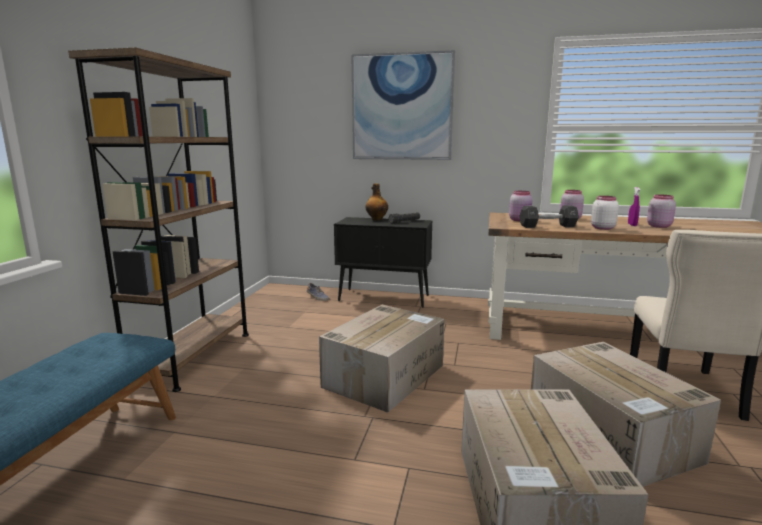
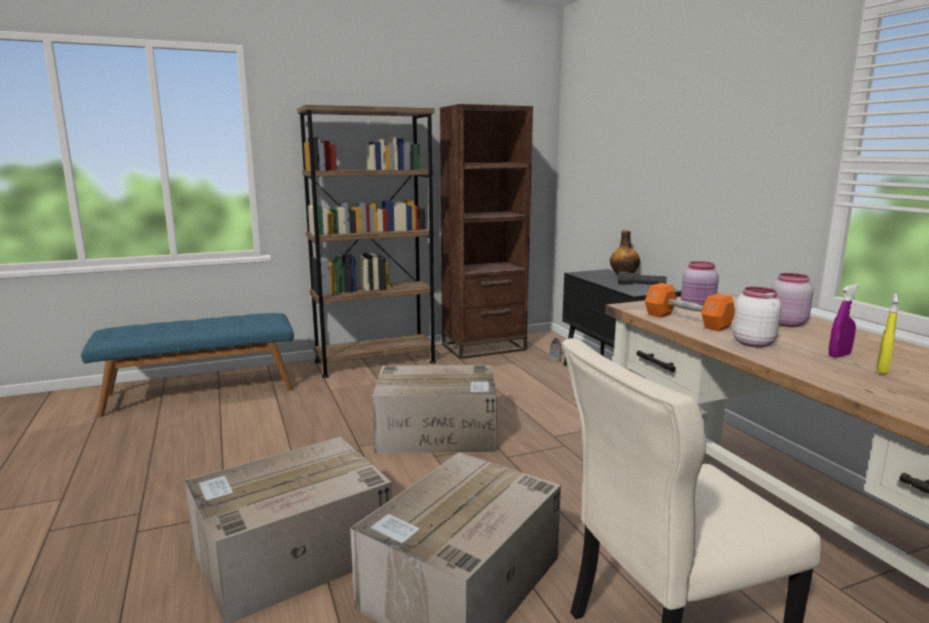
camera: 55 degrees right, 0 degrees up
(254, 310) = (483, 347): none -> brown bookcase
(402, 107) = (667, 131): picture -> none
(547, 226) = (686, 321): black dumbbell -> orange dumbbell
(658, 226) = (882, 370): pink jar -> yellow spray bottle

